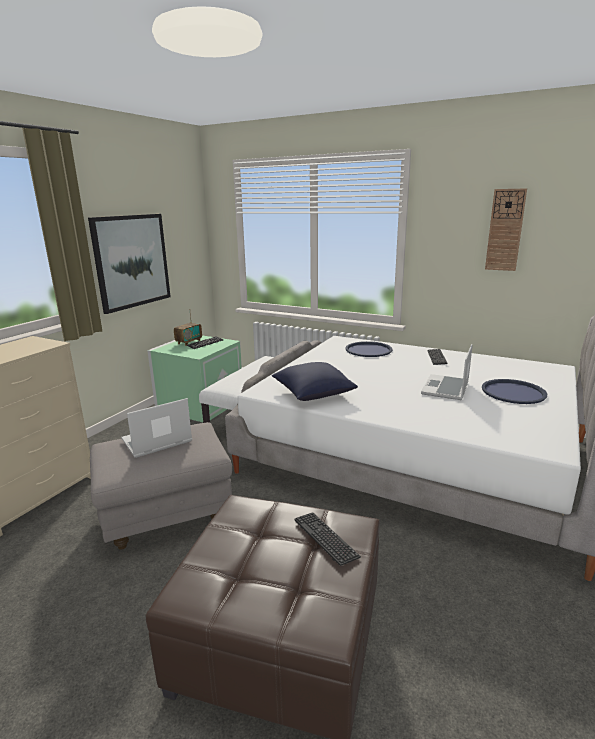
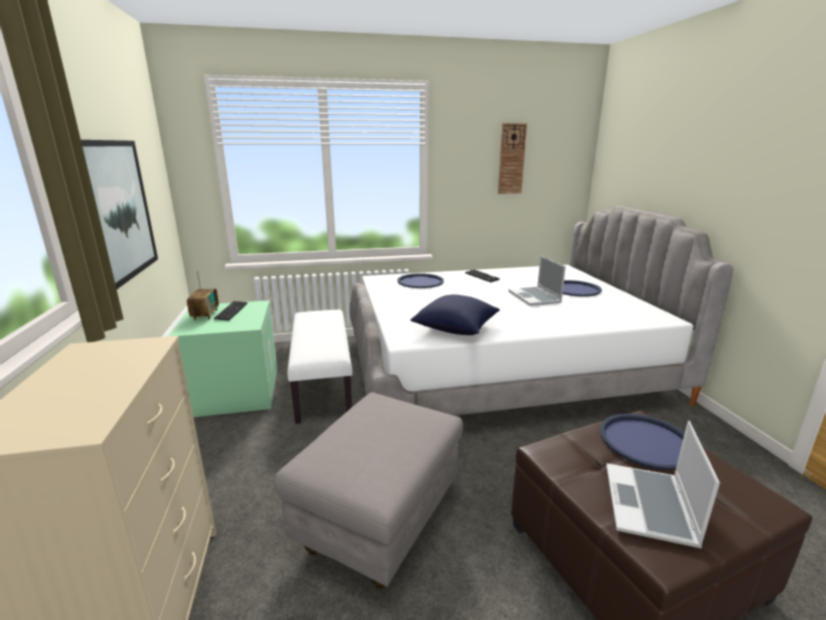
camera: 40 degrees left, 0 degrees up
(156, 441) = (365, 432): laptop -> laptop (650, 506)
(325, 539) = (646, 442): keyboard -> blue tray

